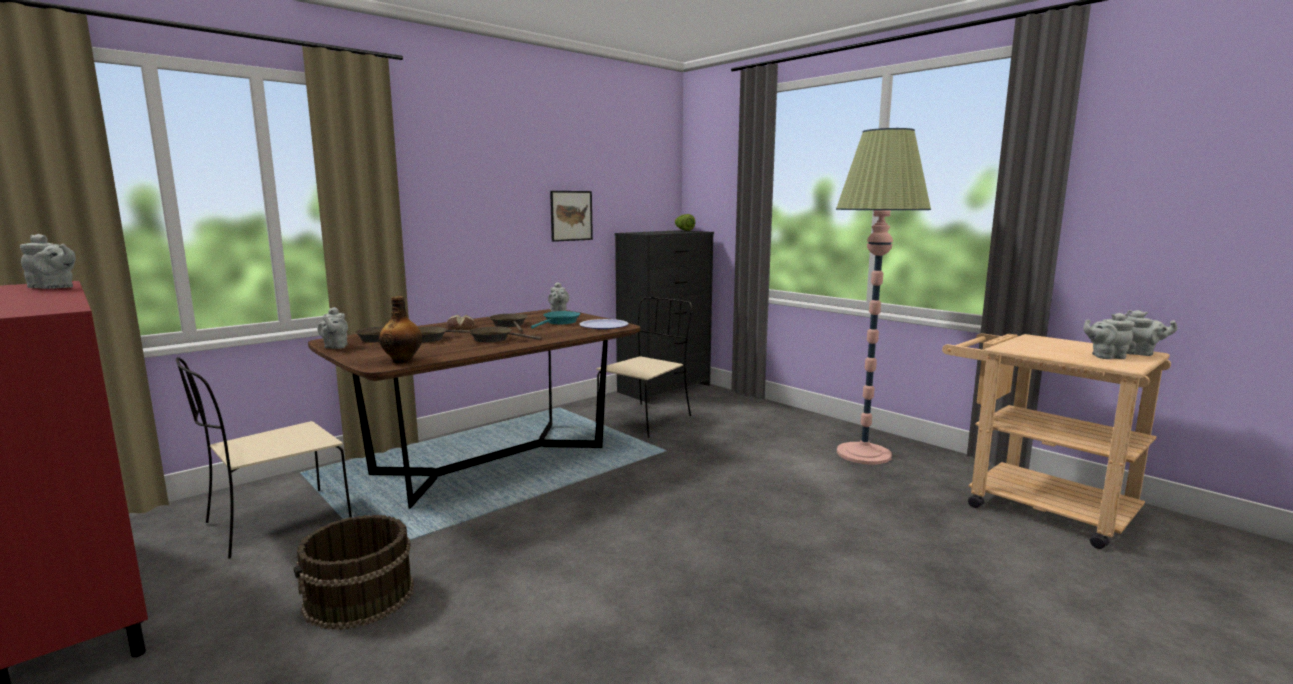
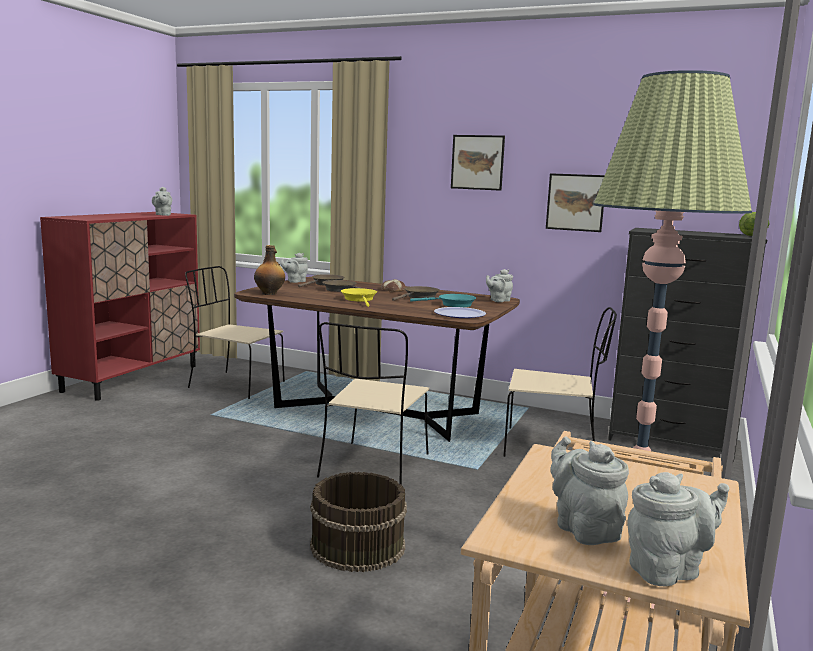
camera: 65 degrees right, 0 degrees up
(359, 598) = (157, 425): brown bucket -> brown bucket (357, 546)
(485, 181) = (477, 162): none -> picture
(495, 339) = (360, 299): brown frying pan -> yellow frying pan
(629, 487) = (373, 467): none -> beige chair
(1139, 354) = (668, 570): grey teapot -> grey teapot turned 120 degrees counterclockwise

